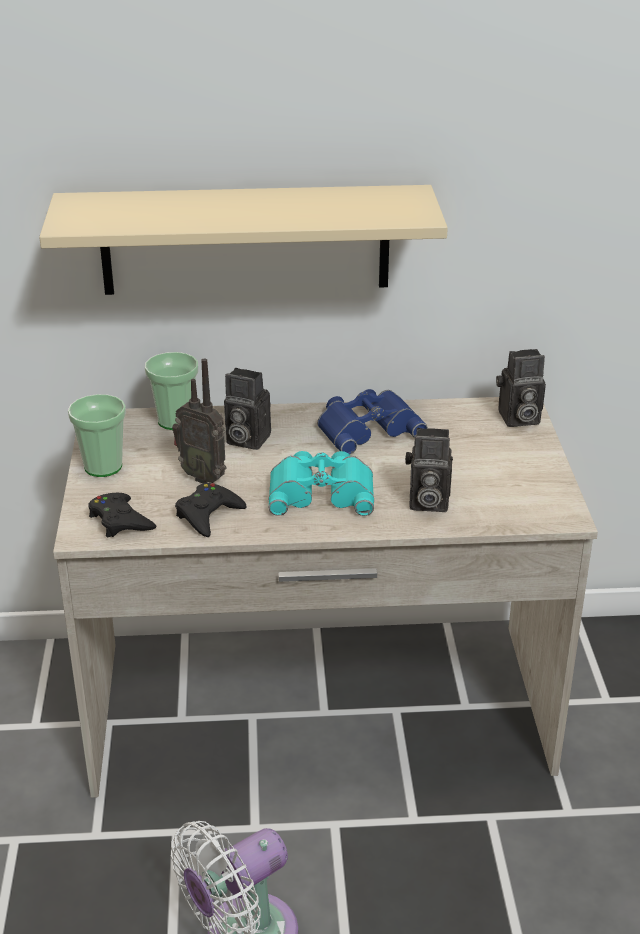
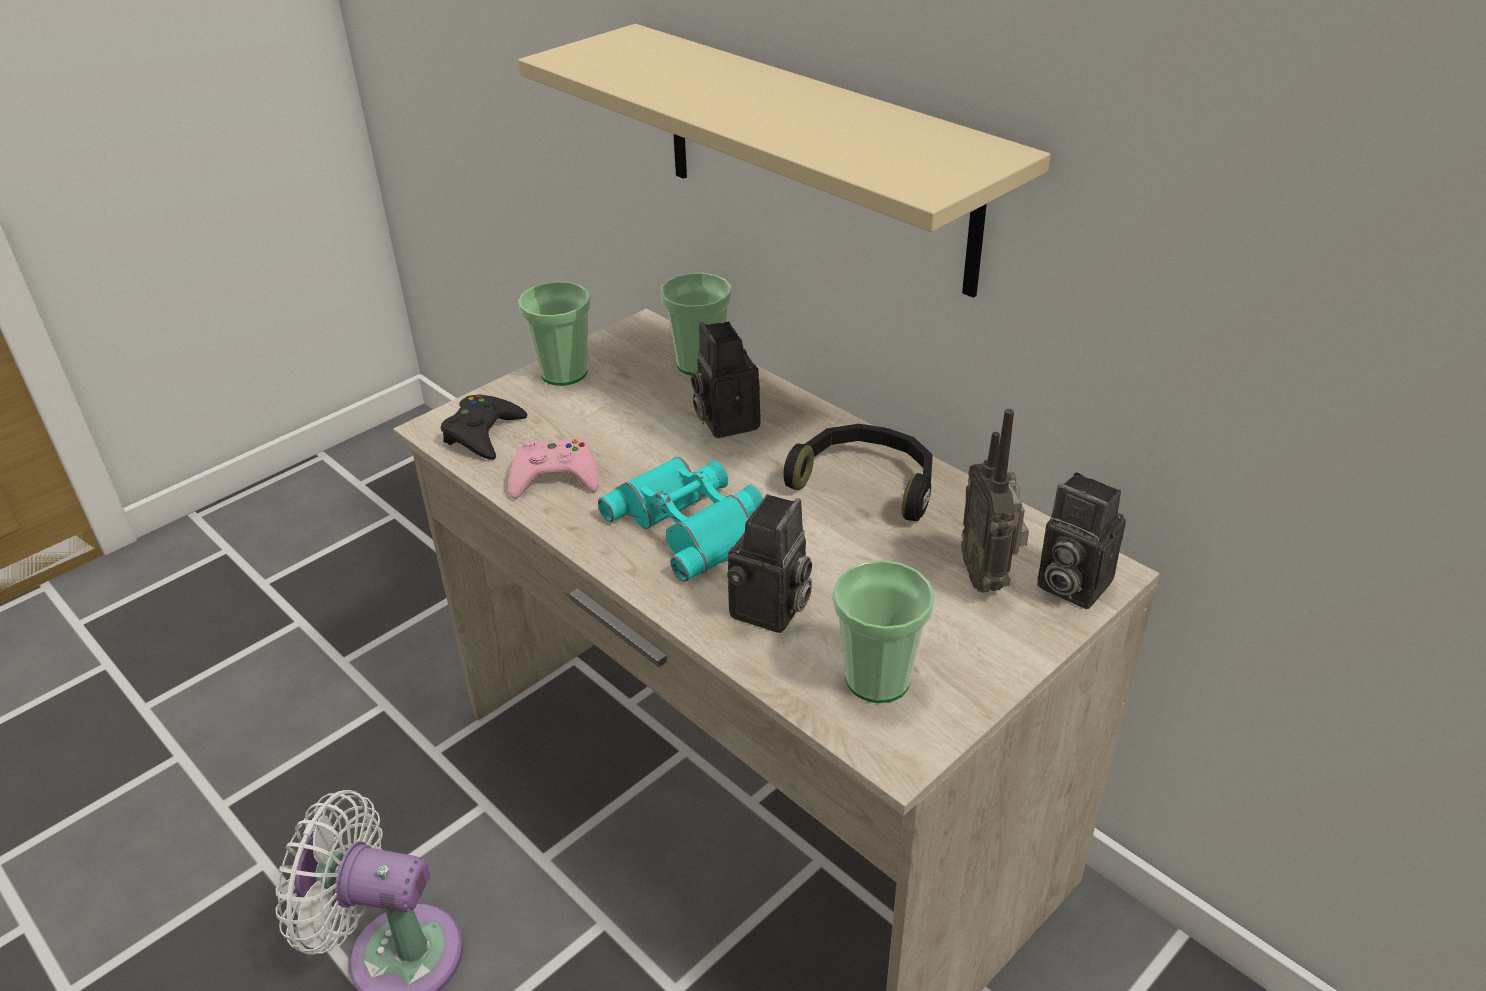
camera: 50 degrees right, 5 degrees up
(204, 476) = (622, 435): radio -> radio (987, 577)
(208, 515) = (555, 477): black game controller -> pink game controller
(367, 428) = (867, 482): blue binoculars -> black headphones
(426, 502) = (770, 611): camera -> camera turned 120 degrees counterclockwise
(513, 498) = (877, 679): none -> cup

